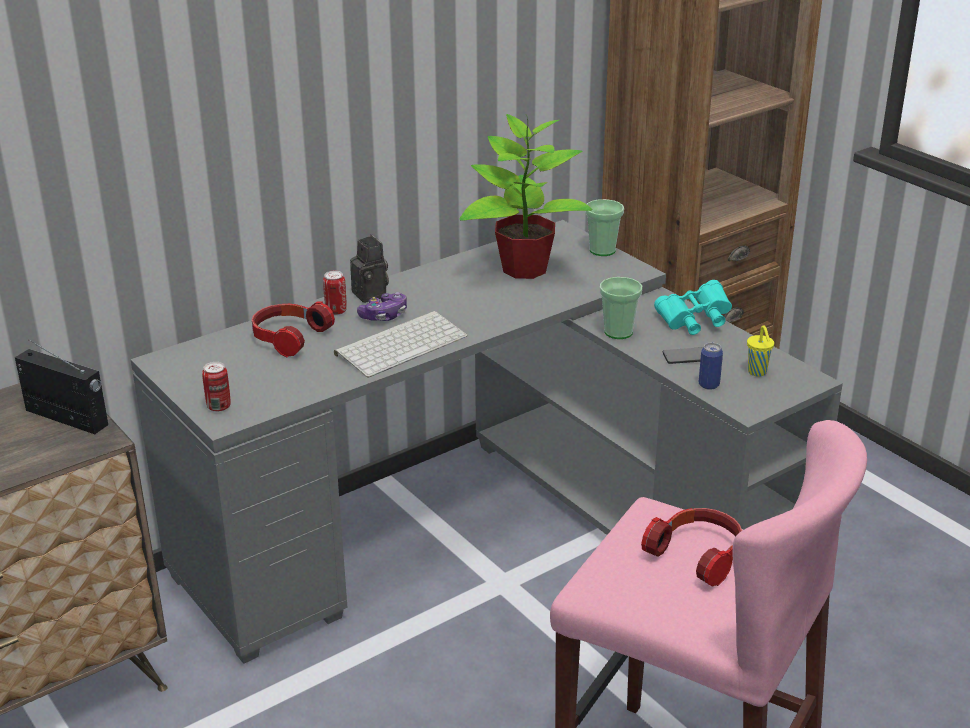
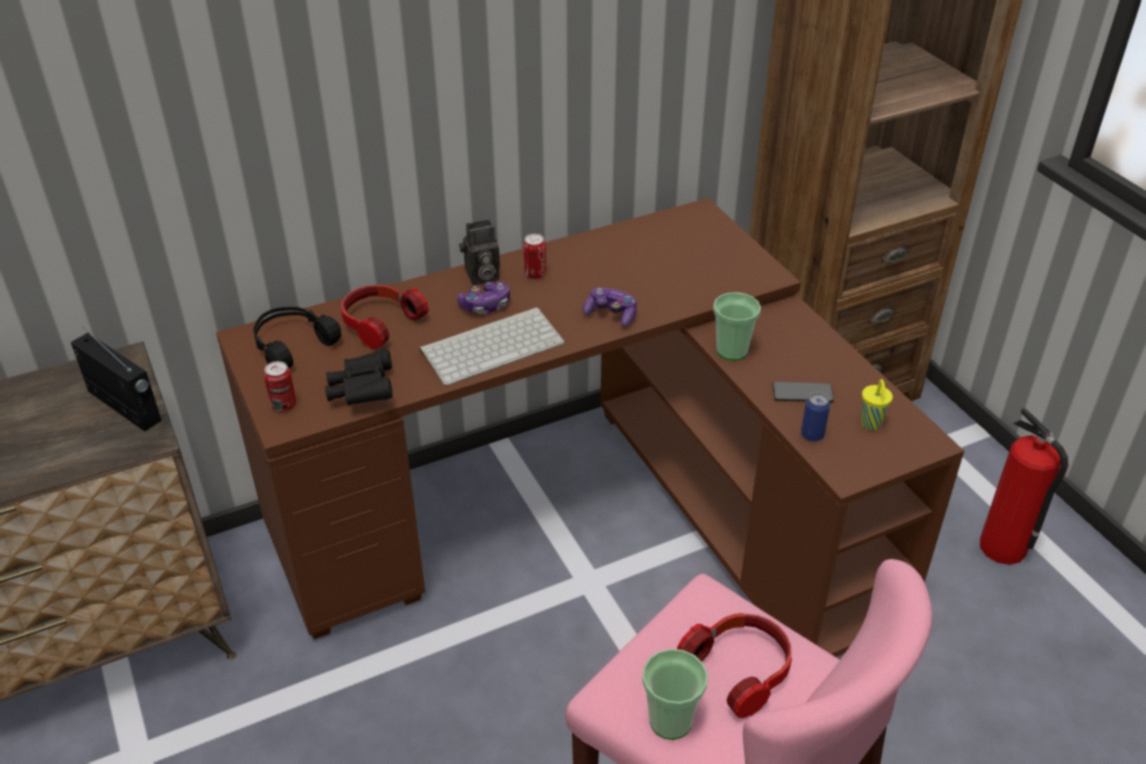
camera: 10 degrees right, 10 degrees up
(209, 361) = (292, 344): none -> black headphones
(291, 389) = (363, 392): none -> black binoculars
(336, 311) = (438, 294): can -> can (535, 274)
(372, 295) = (481, 276): camera -> camera turned 90 degrees clockwise
(490, 530) = (591, 517): grey desk -> brown desk
(503, 312) = (611, 314): none -> game controller
(523, 268) = (648, 259): potted plant -> none
(602, 250) = (739, 243): cup -> cup (670, 721)
(694, 321) = (818, 346): turquoise binoculars -> none
(878, 510) = (1003, 548): none -> fire extinguisher

